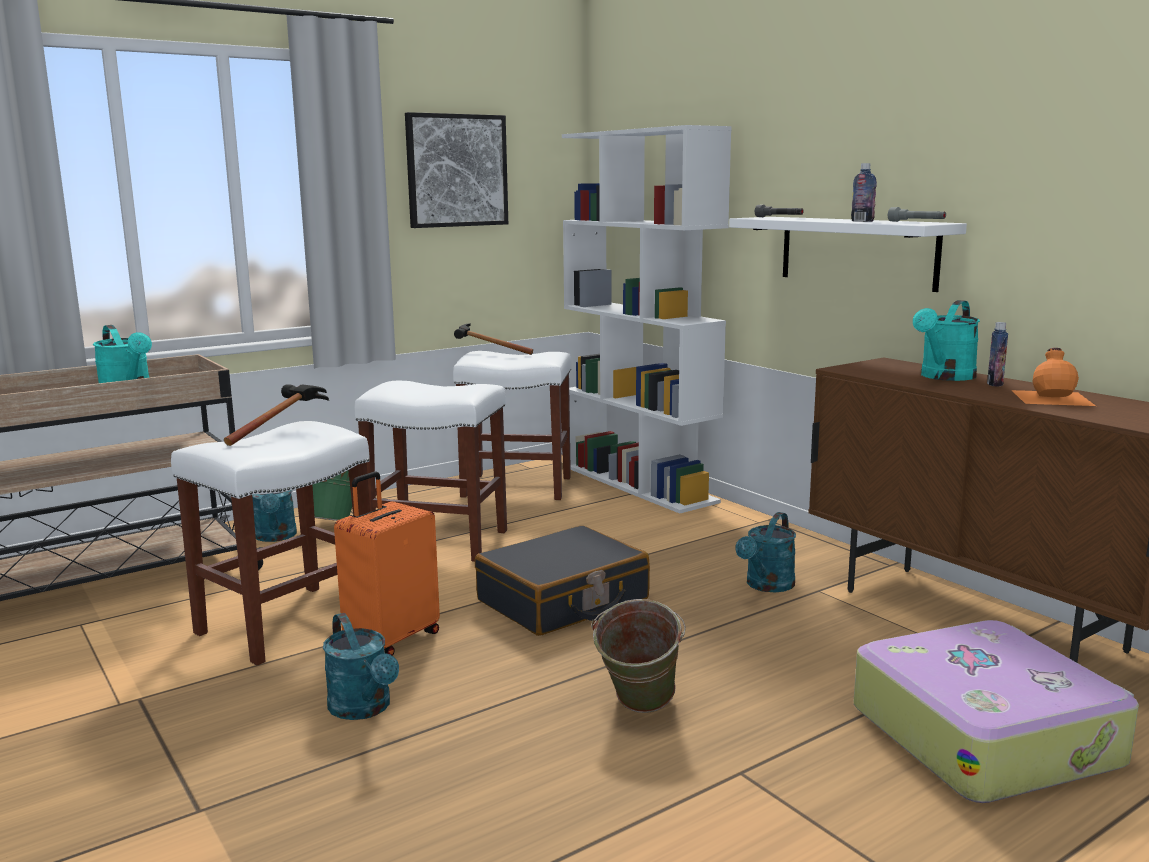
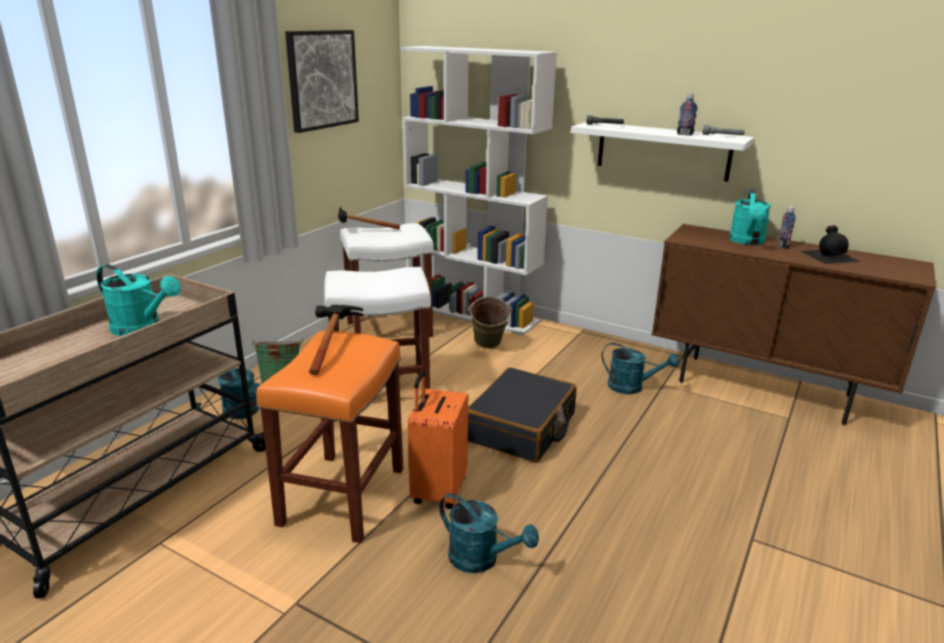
camera: 25 degrees left, 10 degrees up
(286, 624) = (343, 497): white stool -> orange stool
(638, 710) = (653, 507): green bucket -> green bucket (488, 347)
(767, 586) = (632, 387): turquoise watering can -> turquoise watering can turned 75 degrees counterclockwise
(984, 734) = (839, 473): suitcase -> none
(1053, 397) = (829, 256): orange bottle -> black bottle

